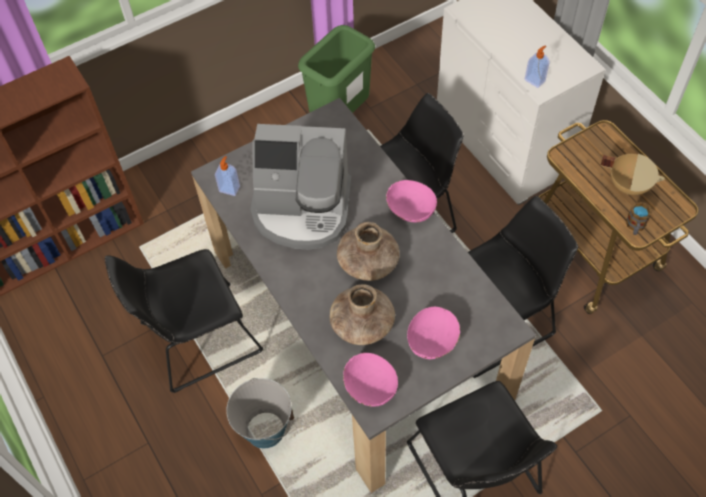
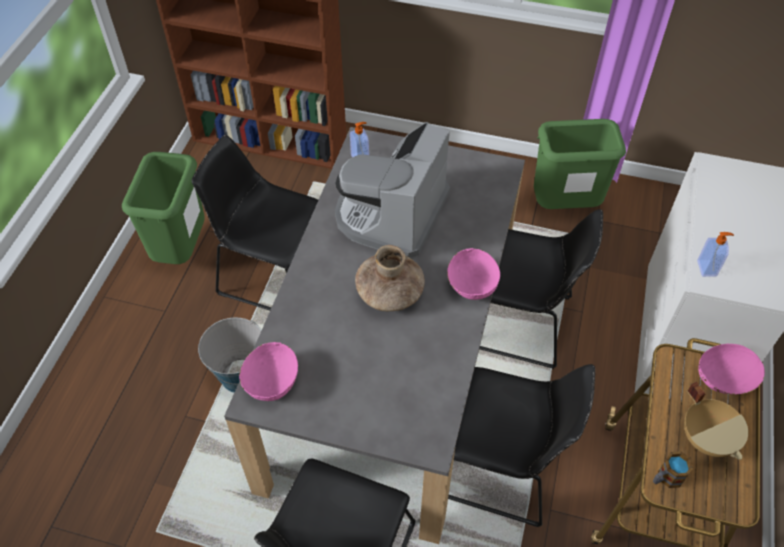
camera: 45 degrees right, 5 degrees down
(102, 389) = (182, 251): none -> green trash can
(302, 209) = (391, 215): coffee machine -> coffee machine turned 60 degrees clockwise
(362, 323) = (327, 331): brown vase -> none
(432, 342) = (359, 395): pink bowl -> pink bowl (724, 380)

